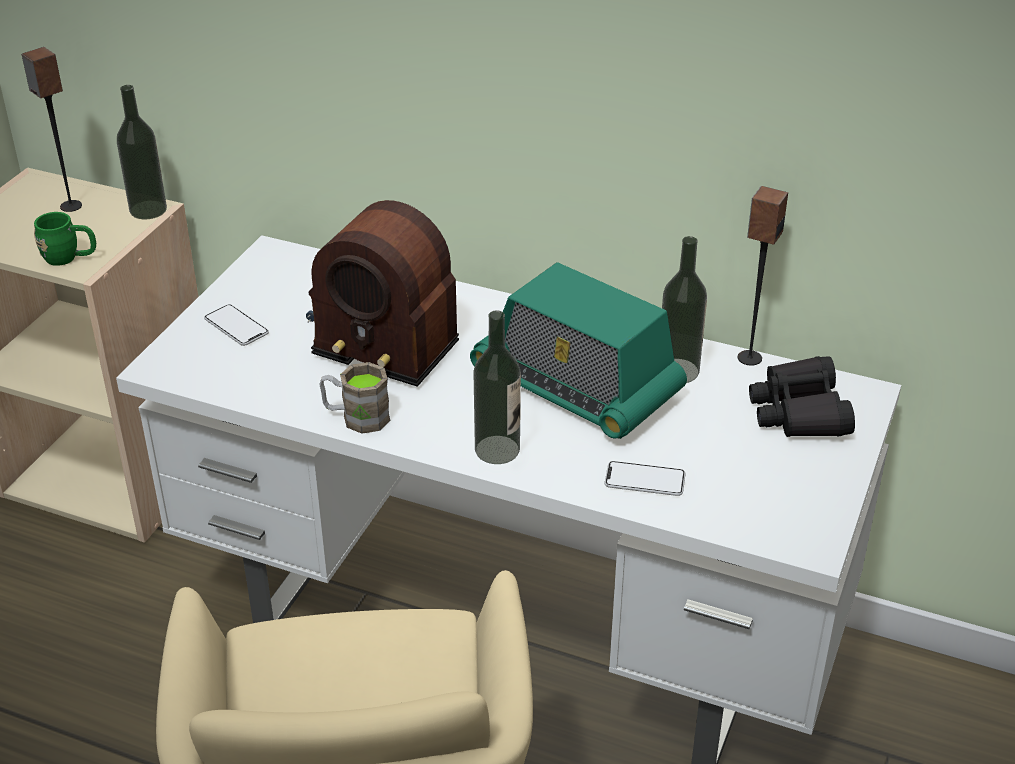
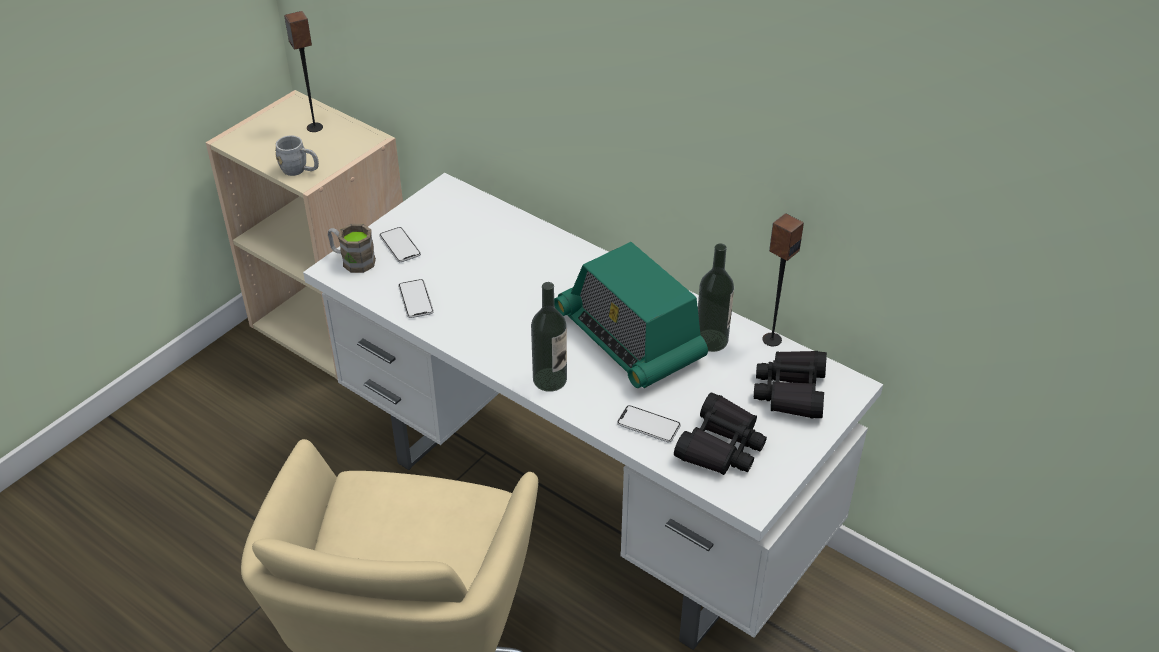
camera: 15 degrees right, 5 degrees up
(69, 258) = (299, 170): green mug -> grey mug
(148, 210) = (368, 139): bottle -> none
(283, 385) = (416, 299): none -> phone
(356, 417) = (458, 334): brown mug -> brown mug (352, 260)
(383, 328) = (504, 265): radio -> none
(744, 488) = (721, 446): none -> black binoculars

